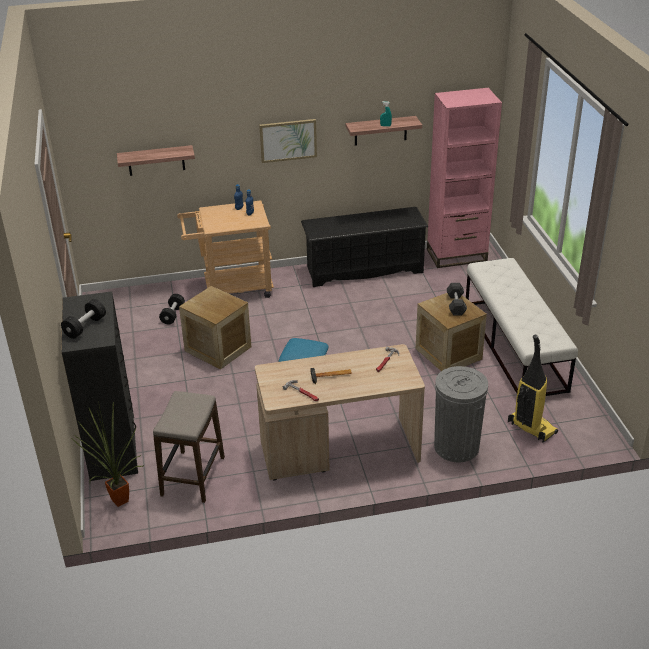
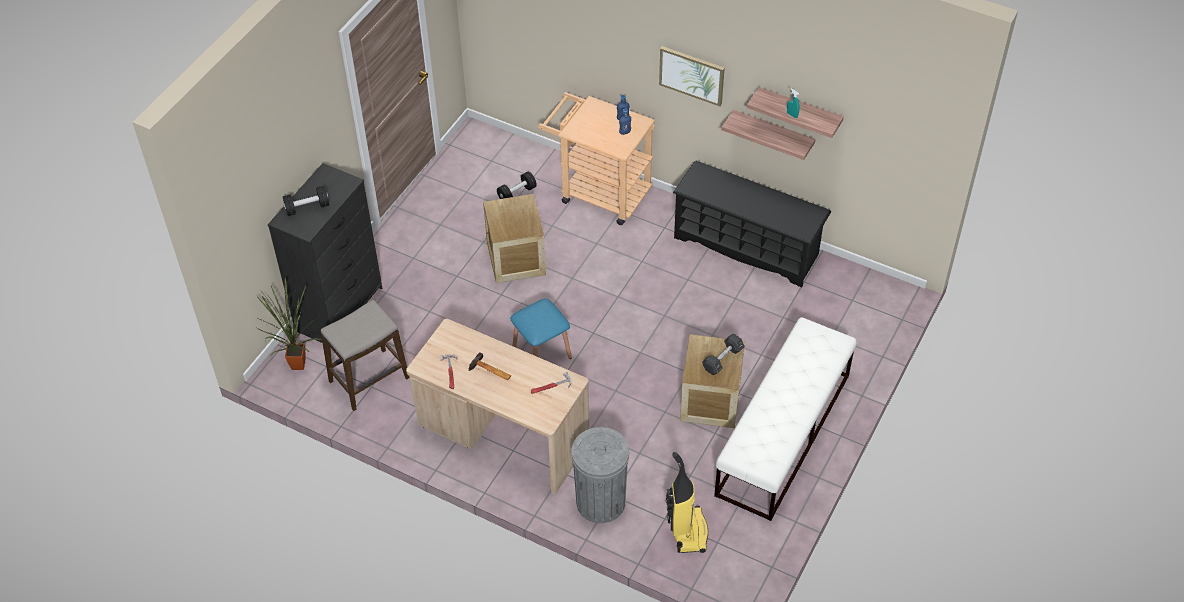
camera: 40 degrees right, 15 degrees up
(156, 160) = (551, 31): shelf -> shelf (772, 135)
(456, 255) = (863, 286): pink bookcase -> none

